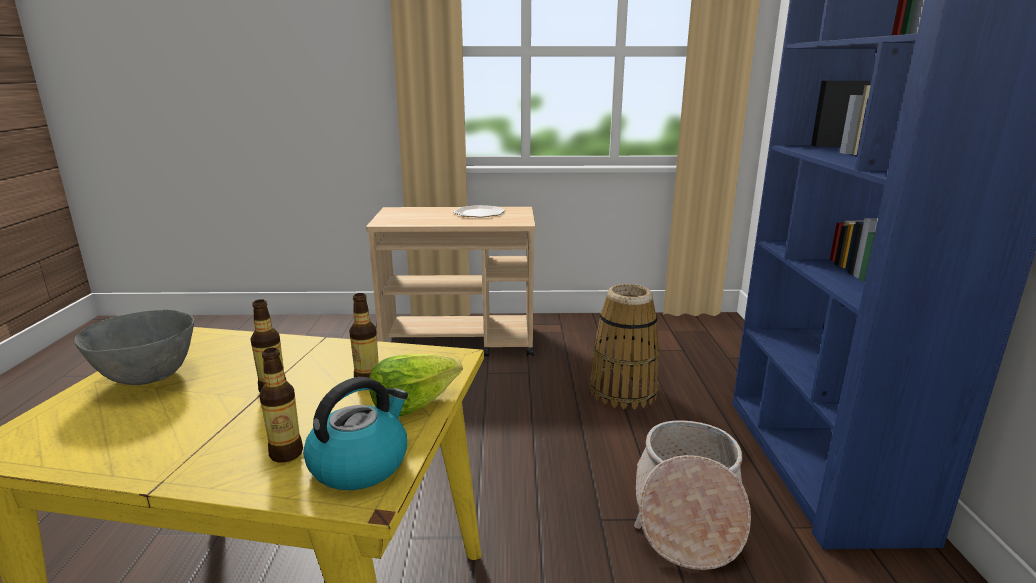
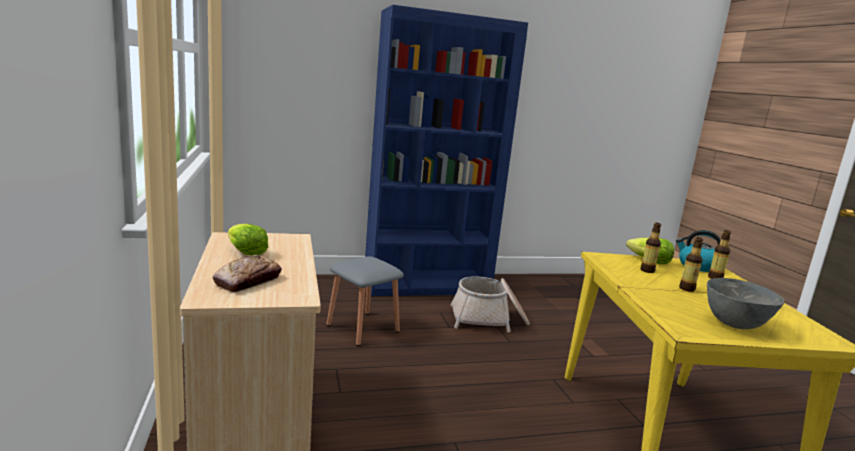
camera: 105 degrees left, 5 degrees down
(418, 214) = (248, 281): none -> bread
(479, 213) = (245, 252): plate -> lettuce
(623, 391) = (363, 328): basket -> grey stool

